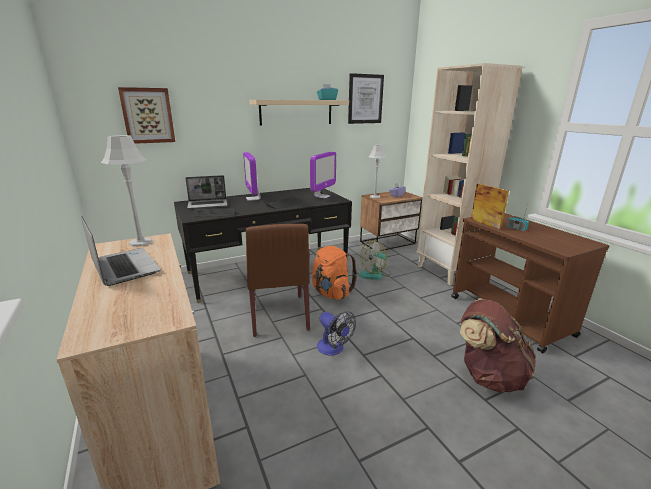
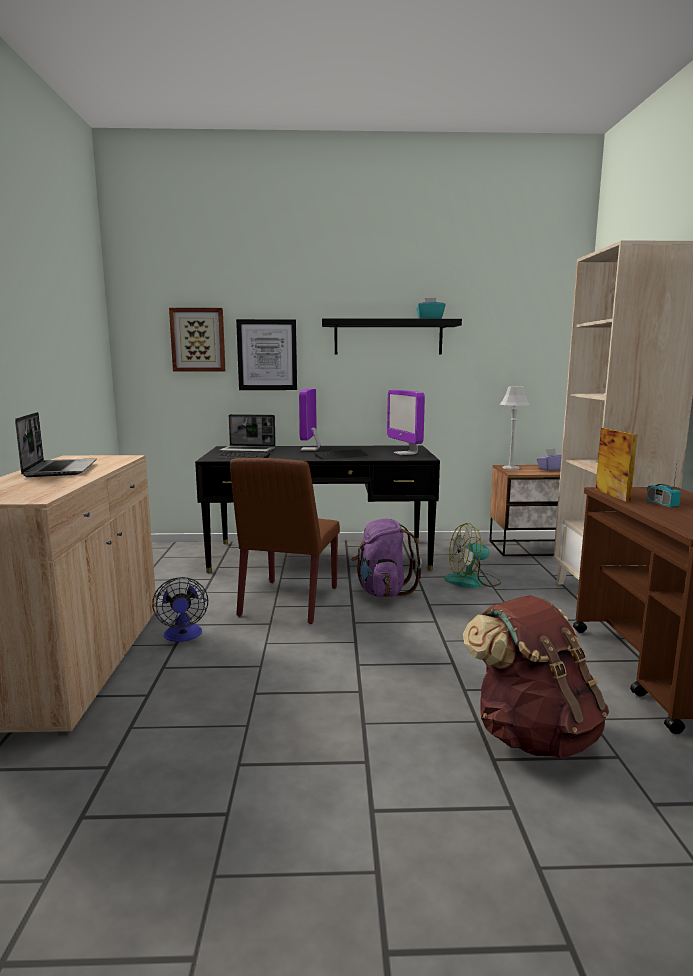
camera: 25 degrees right, 10 degrees down
(140, 242) = (106, 457): grey table lamp -> none
(296, 112) = (388, 337): beige shelf -> black shelf
(322, 196) = (405, 453): monitor -> monitor turned 105 degrees clockwise
(331, 293) = (382, 591): orange backpack -> purple backpack
(333, 349) = (323, 649): fan -> fan (183, 636)
(365, 99) = (501, 319): picture -> picture (267, 355)

